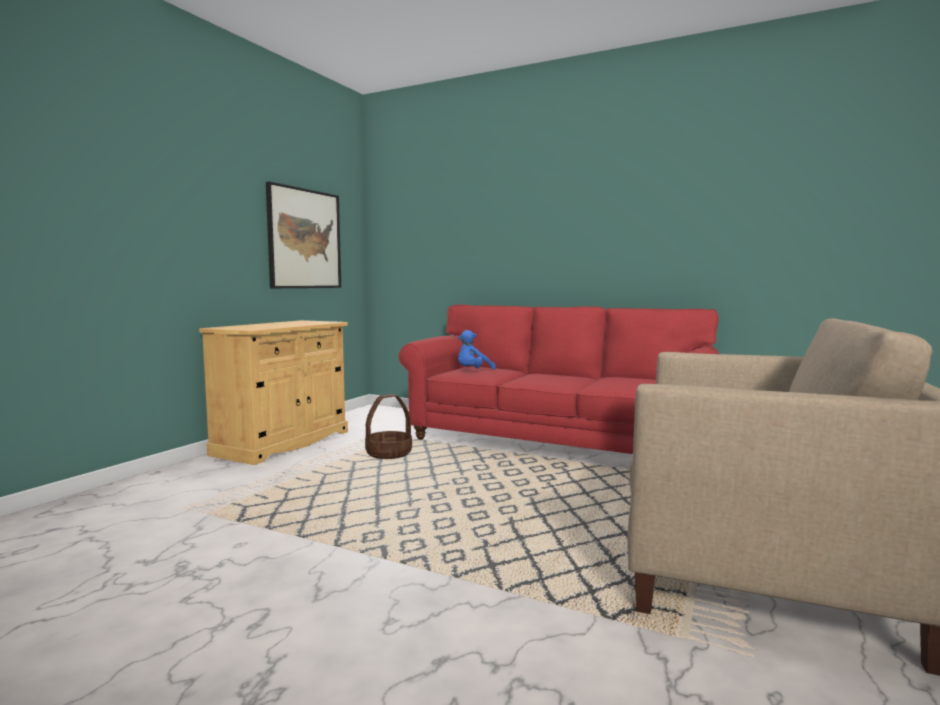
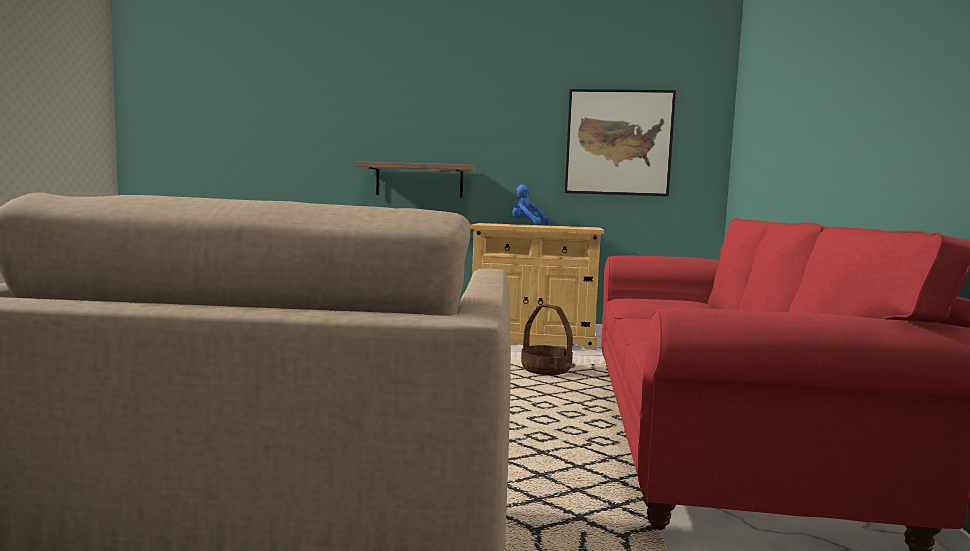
camera: 70 degrees right, 0 degrees up
(116, 278) = (419, 180): none -> shelf
(473, 371) = (655, 302): blue plush toy -> blue plush toy (526, 224)

